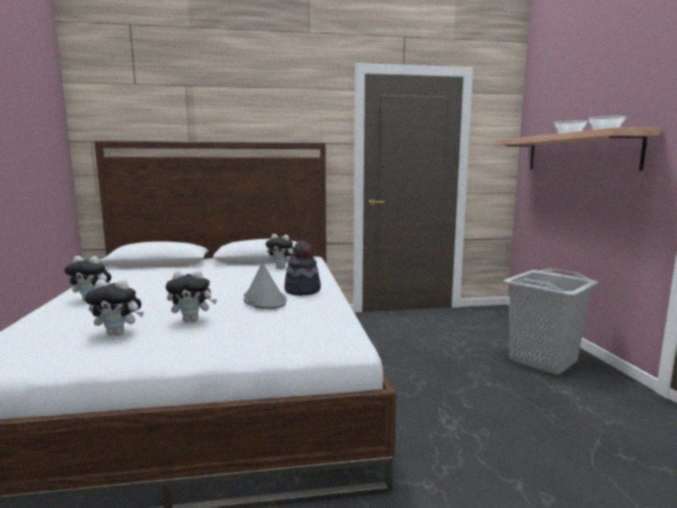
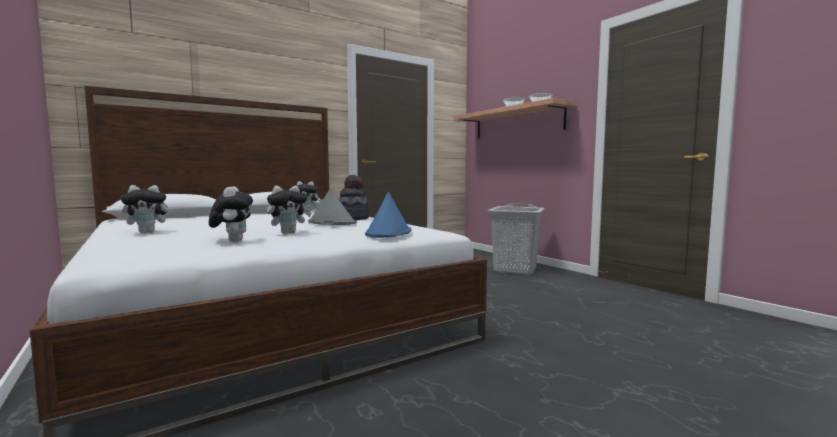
camera: 25 degrees left, 5 degrees down
(118, 333) = (233, 241): plush toy -> plush toy turned 75 degrees counterclockwise
(280, 339) = (388, 233): none -> blue hat

